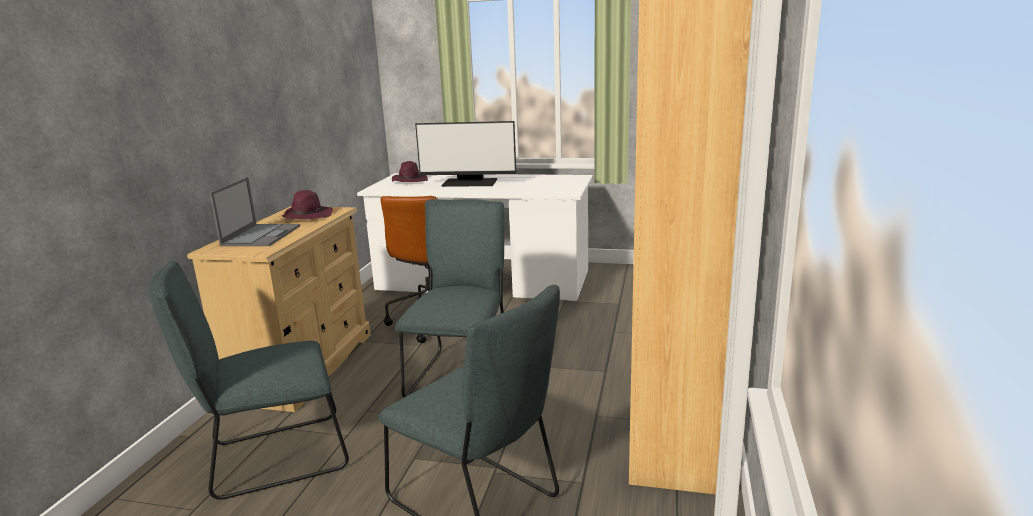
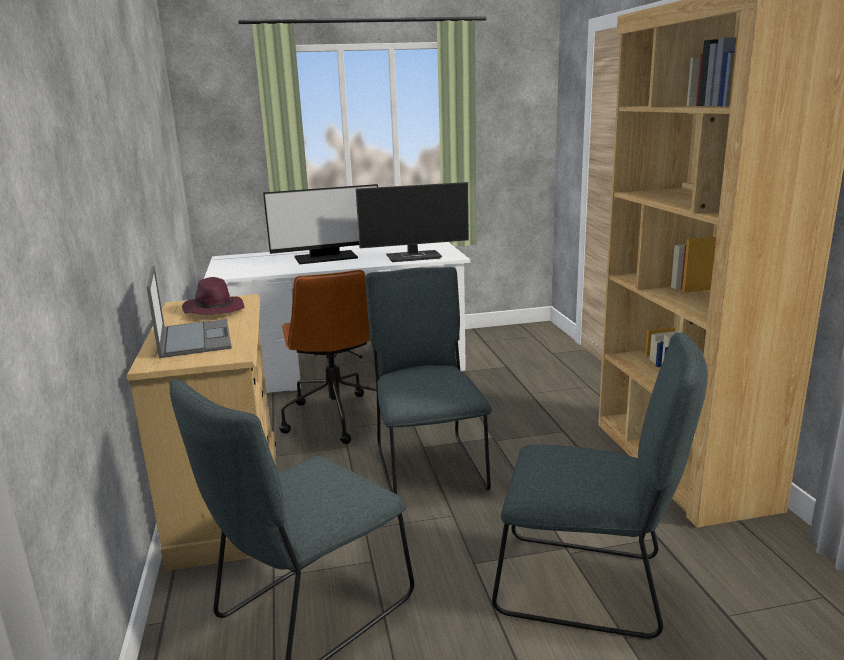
camera: 25 degrees left, 0 degrees up
(409, 181) = (249, 262): purple hat -> none
(538, 189) = (414, 257): none -> monitor

